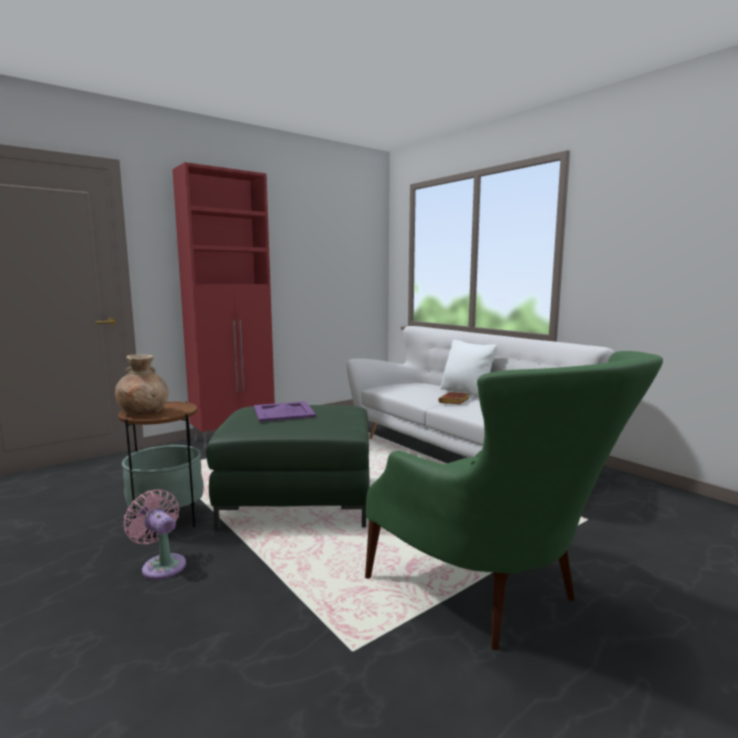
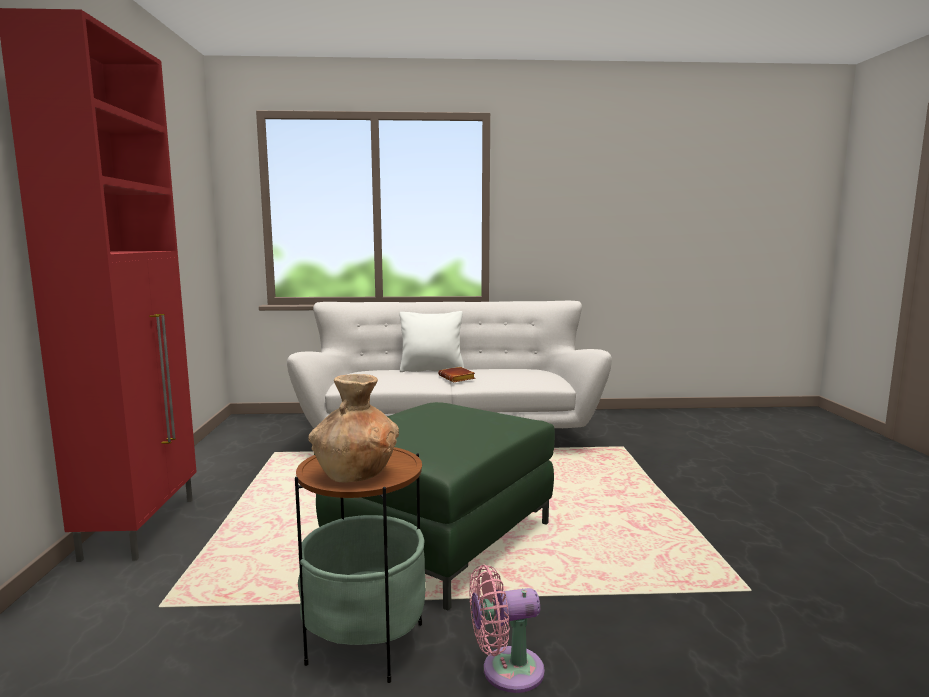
camera: 55 degrees left, 0 degrees up
(284, 412) = (423, 425): purple tray -> none
(497, 596) = (704, 512): green armchair -> none

